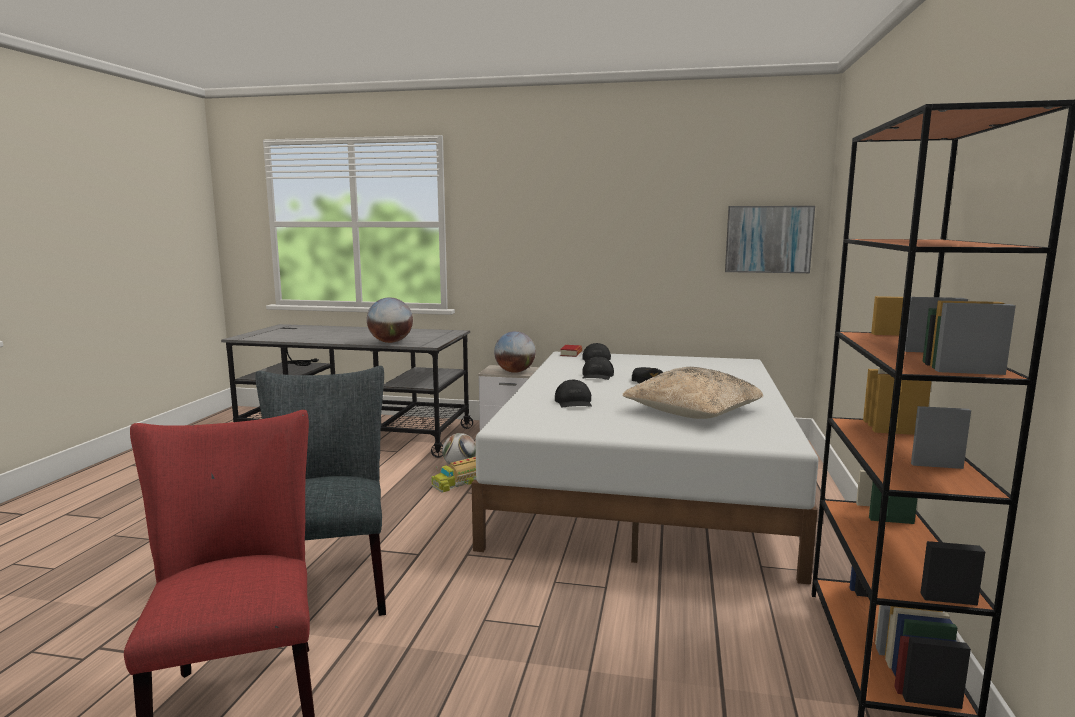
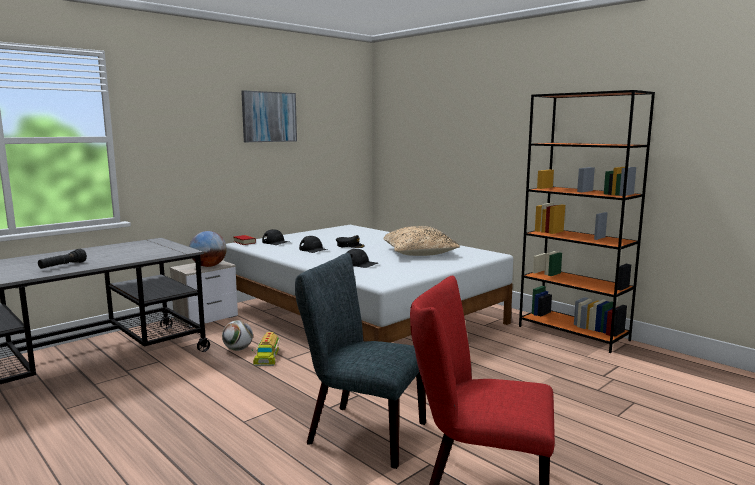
camera: 55 degrees left, 0 degrees up
(331, 337) = (63, 266): none -> black flashlight
(391, 342) = (144, 256): globe -> none
(768, 239) = (346, 145): picture -> picture (269, 117)

